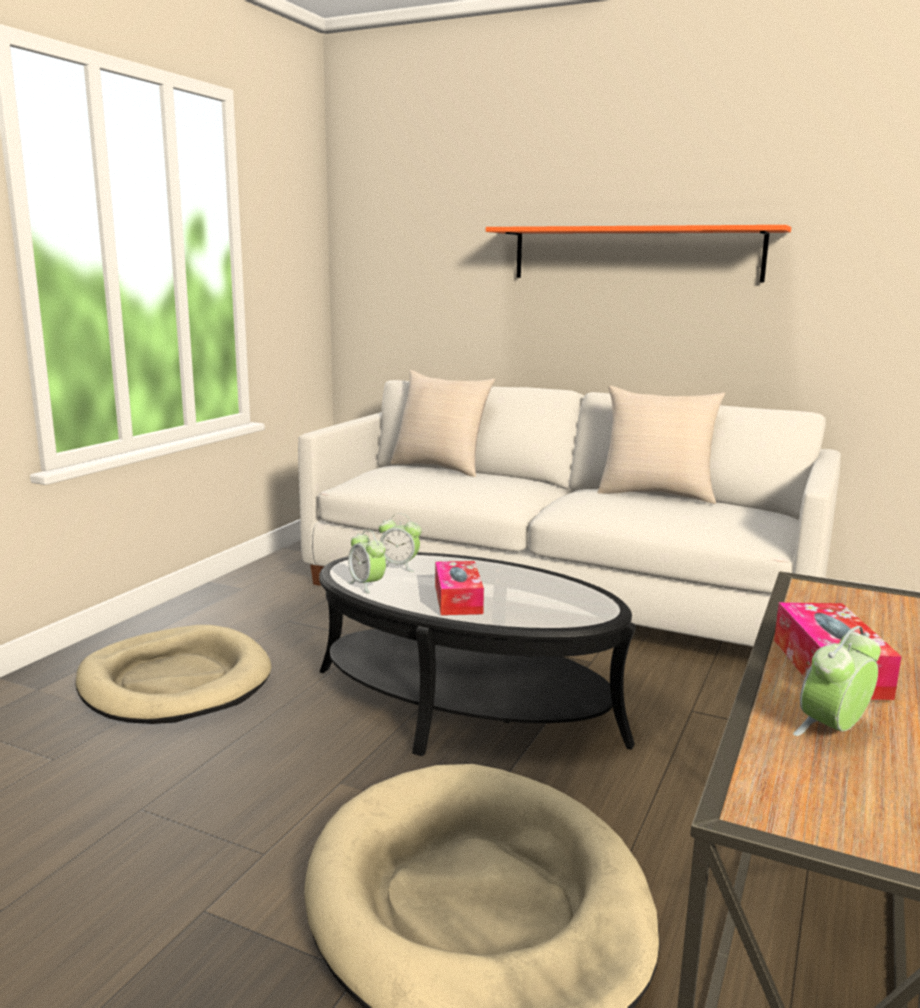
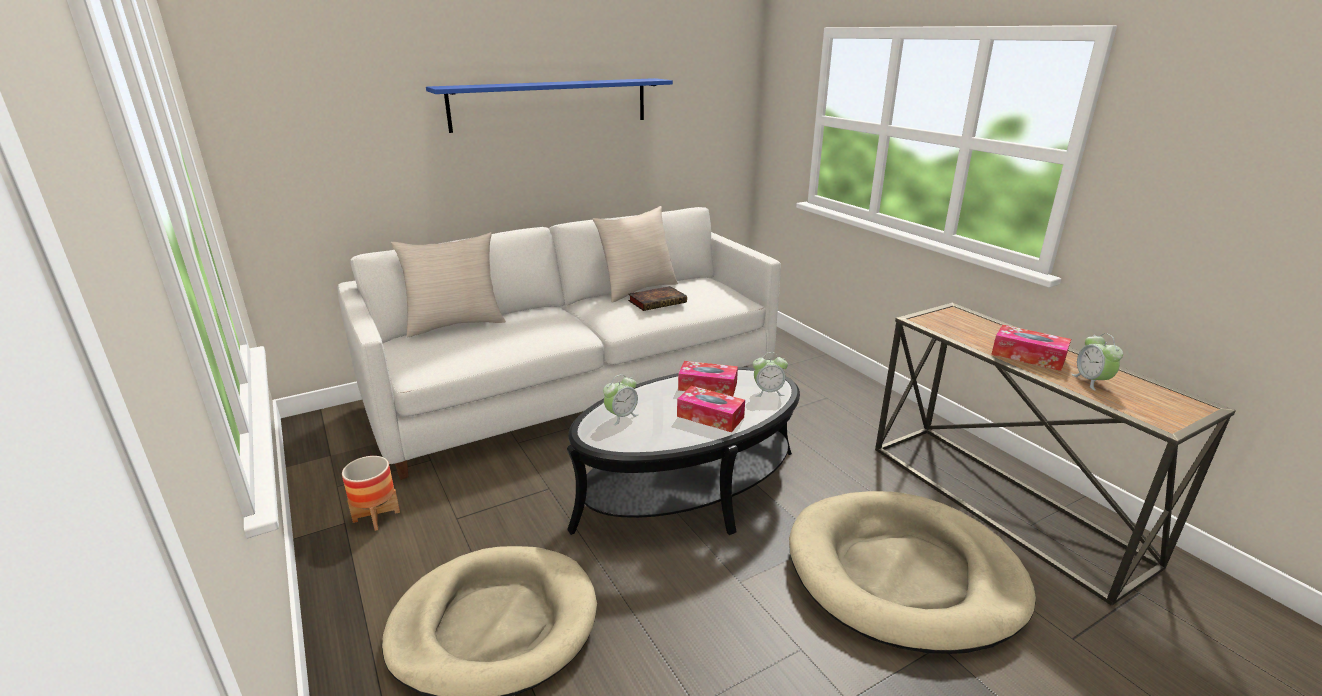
camera: 55 degrees left, 10 degrees up
(260, 594) = (376, 516): none -> planter
(367, 585) = (646, 441): alarm clock -> alarm clock (768, 392)
(524, 584) = (707, 386): none -> tissue box
(634, 254) = (551, 104): orange shelf -> blue shelf
(639, 505) = (658, 301): none -> book

